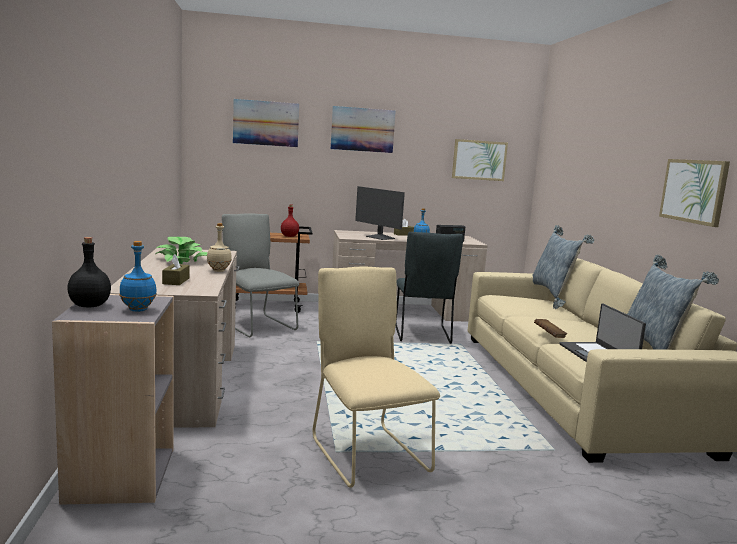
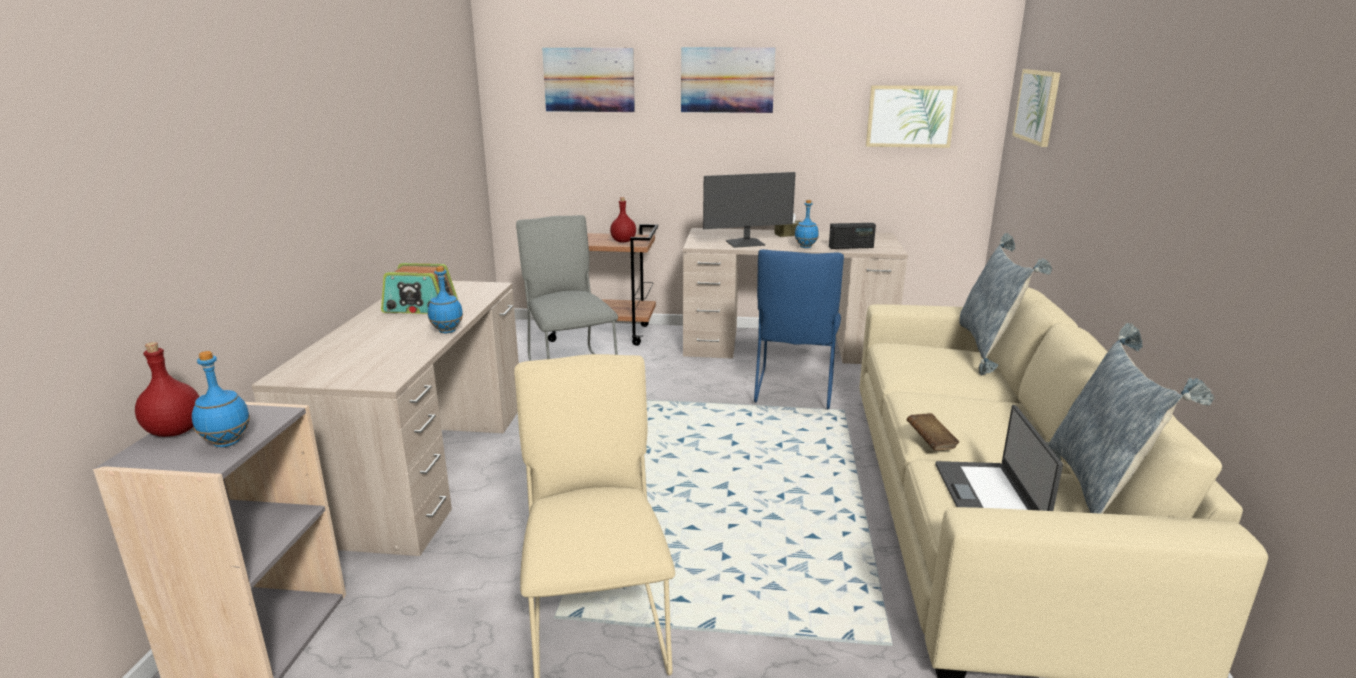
camera: 15 degrees right, 10 degrees up
(89, 306) = (174, 432): black bottle -> red bottle
(176, 281) = (369, 356): brown tissue box -> none
(183, 260) = (420, 307): potted plant -> radio
(218, 271) = (447, 331): beige bottle -> blue bottle
(379, 237) = (746, 243): monitor -> monitor turned 75 degrees counterclockwise
(422, 335) = (794, 391): grey chair -> blue chair
(694, 191) = (1212, 210): picture -> picture (1037, 106)

